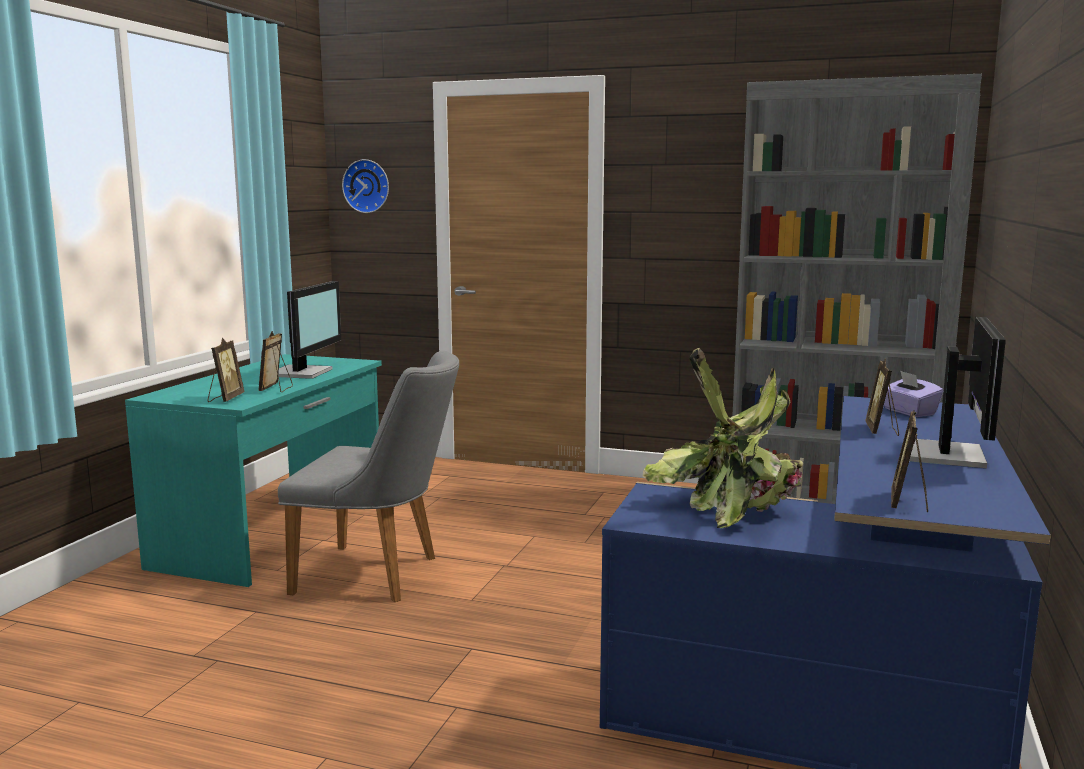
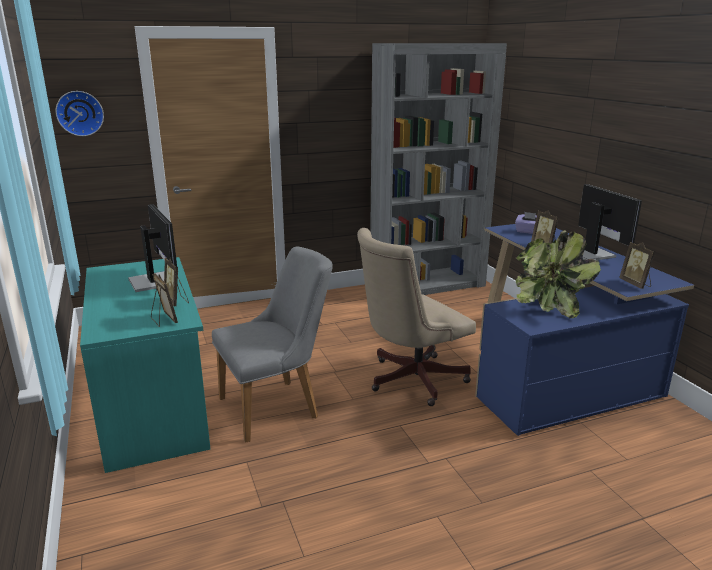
camera: 40 degrees left, 10 degrees up
(581, 608) = (410, 380): none -> beige office chair

